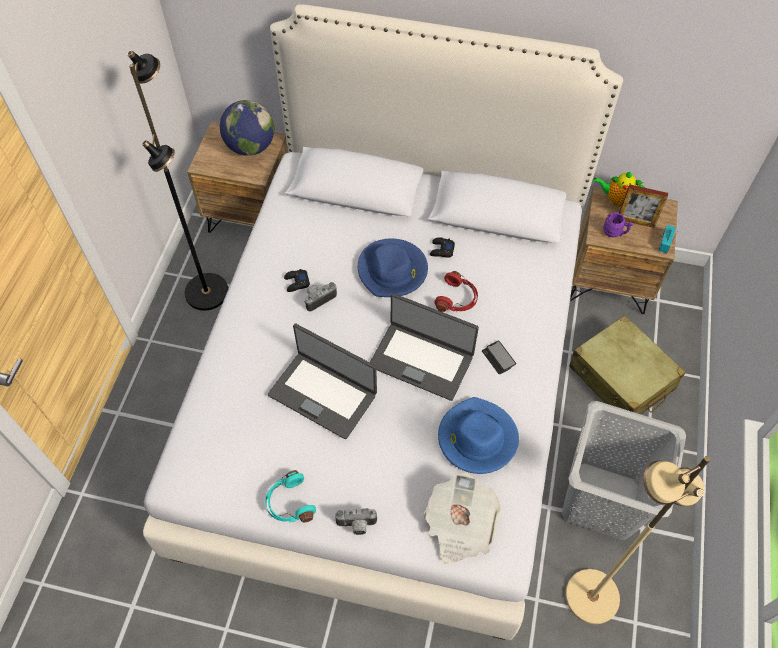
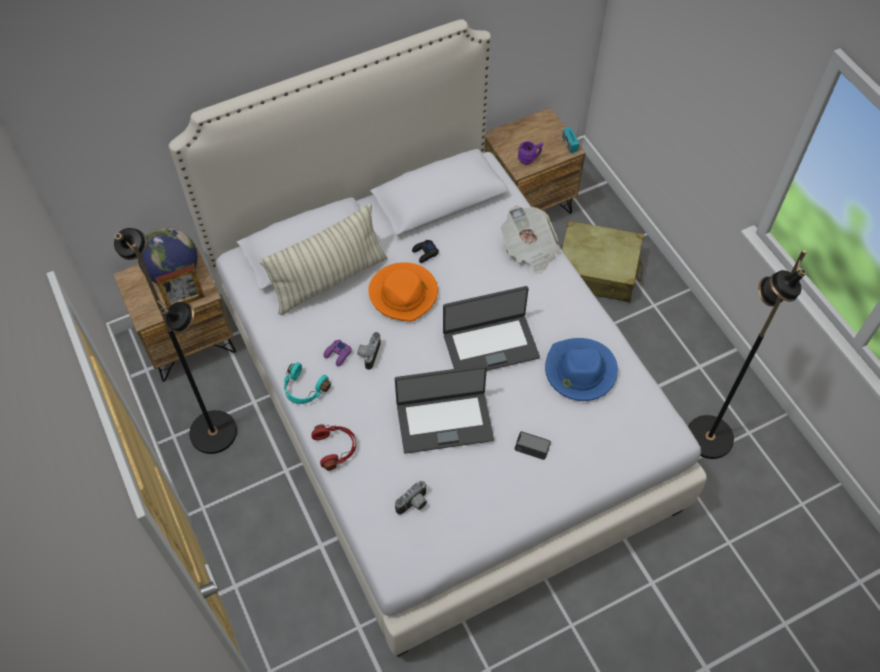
camera: 40 degrees left, 0 degrees up
(289, 503) = (497, 516): turquoise headphones -> turquoise headphones (304, 389)
(296, 283) = (338, 354): black game controller -> purple game controller
(346, 221) = (329, 279): none -> pillow
(356, 526) = (558, 494): camera -> camera (414, 504)
(392, 270) = (404, 293): blue hat -> orange hat
(457, 299) = (472, 282): red headphones -> red headphones (336, 448)
(459, 526) = (625, 439): newspaper -> newspaper (529, 249)
(498, 358) = (541, 304): phone -> phone (532, 446)
(591, 595) = (708, 437): beige floor lamp -> black floor lamp
(601, 501) = (659, 368): grey laundry basket -> none
(617, 199) = (508, 132): teapot -> none
(636, 221) = (536, 141): picture frame -> picture frame (185, 301)

